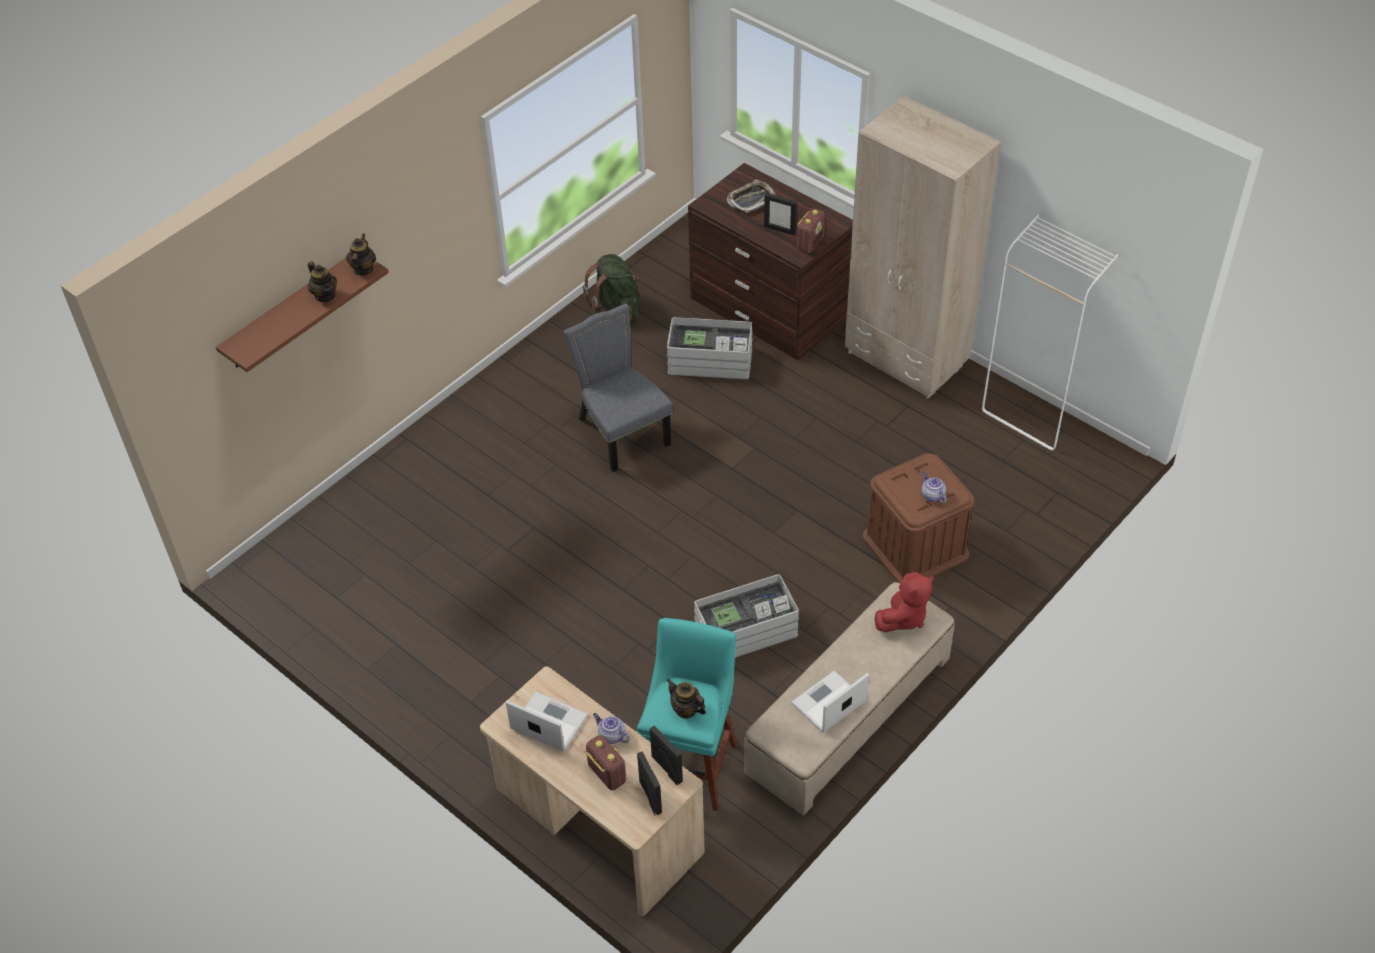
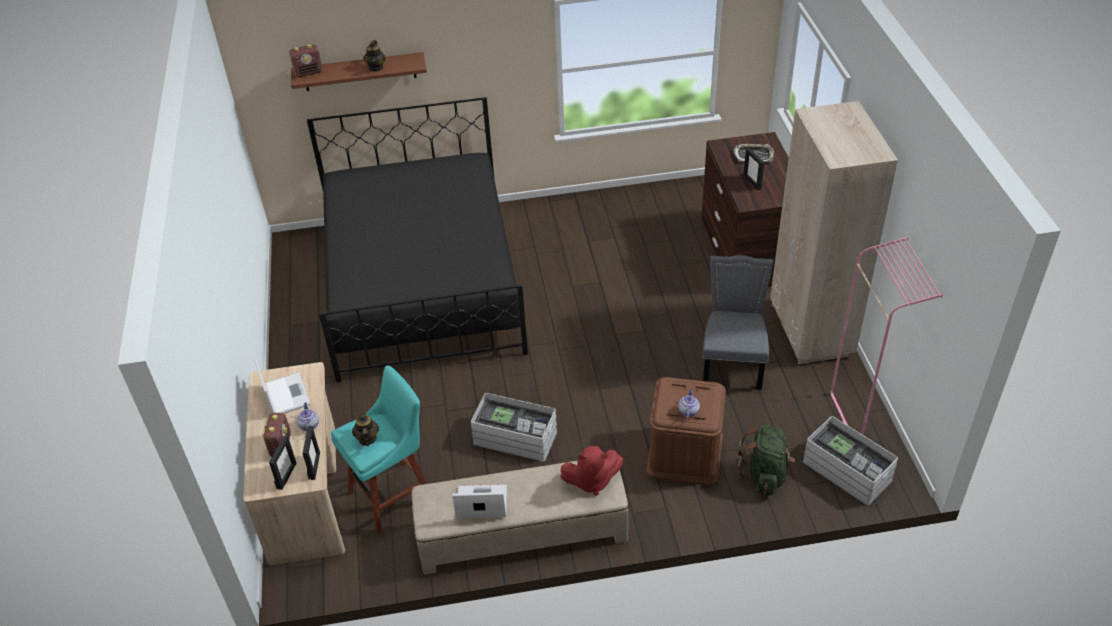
camera: 40 degrees right, 5 degrees down
(363, 269) = (412, 63): teapot -> none
(472, 534) = (423, 285): none -> black bed
(616, 307) = (648, 202): green backpack -> green backpack (765, 475)
(622, 434) = (570, 277): grey chair -> grey chair (732, 363)
(710, 360) = (673, 262): grey storage box -> grey storage box (847, 470)
(810, 243) = (763, 200): radio -> radio (309, 72)
(1031, 418) = (864, 419): white clothes rack -> pink clothes rack

